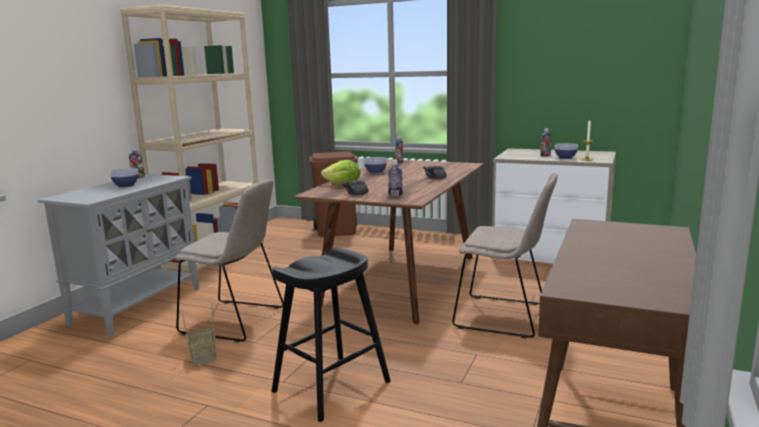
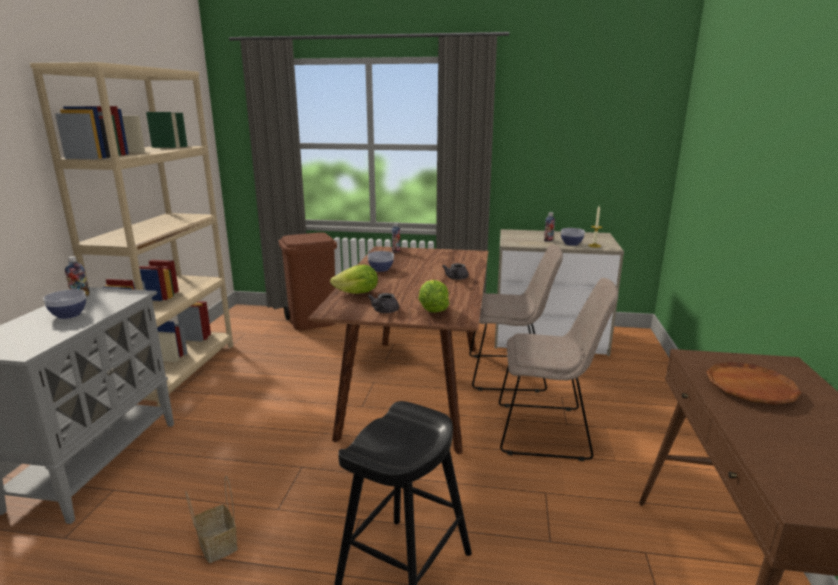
camera: 15 degrees left, 5 degrees up
(236, 321) = (241, 475): beige chair -> beige chair (509, 373)
(395, 195) = (432, 310): bottle -> lettuce
(612, 240) = (750, 388): none -> brown plate

